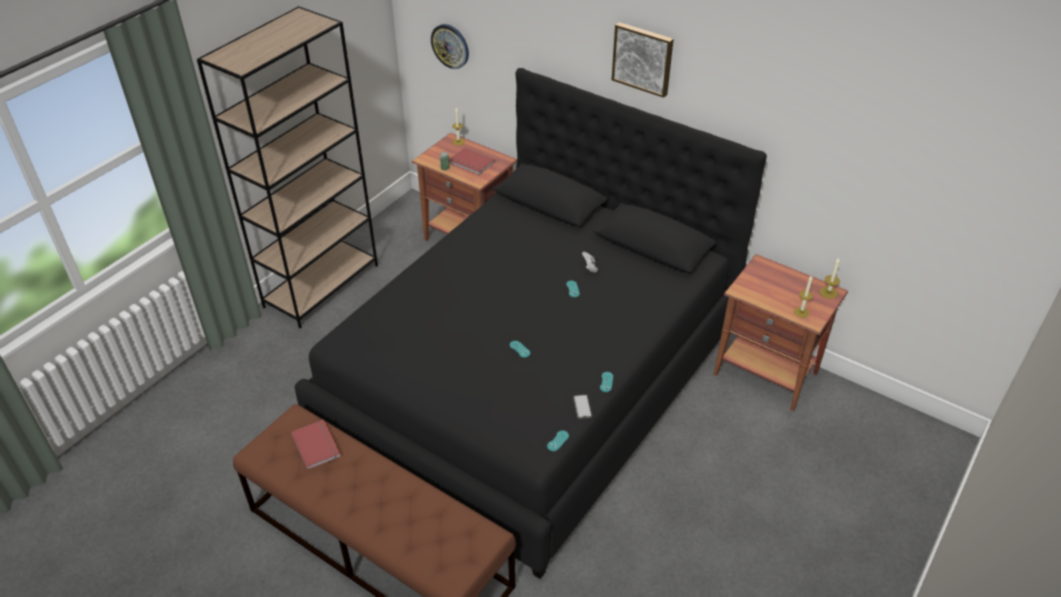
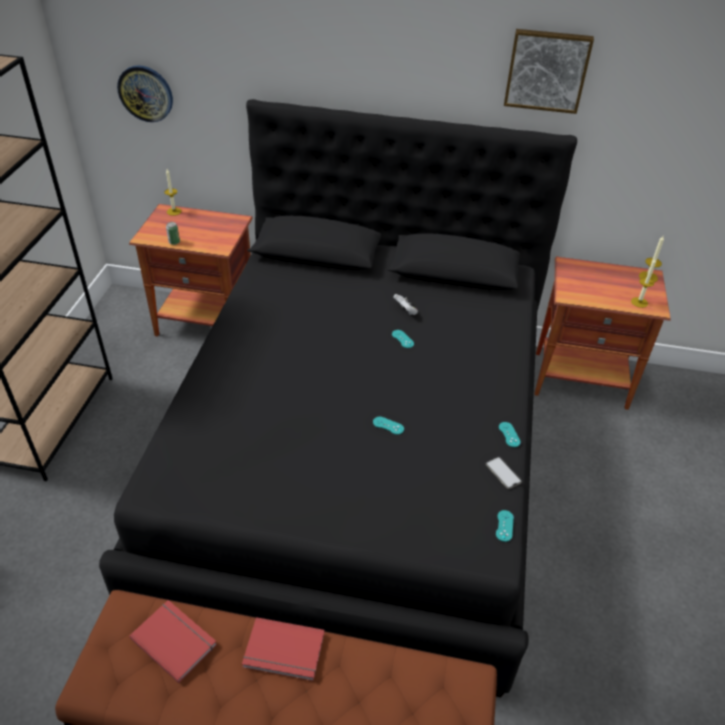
camera: 25 degrees left, 0 degrees up
(471, 163) = (202, 231): red book -> red book (284, 652)
(643, 58) = (412, 54): picture -> picture (547, 70)

